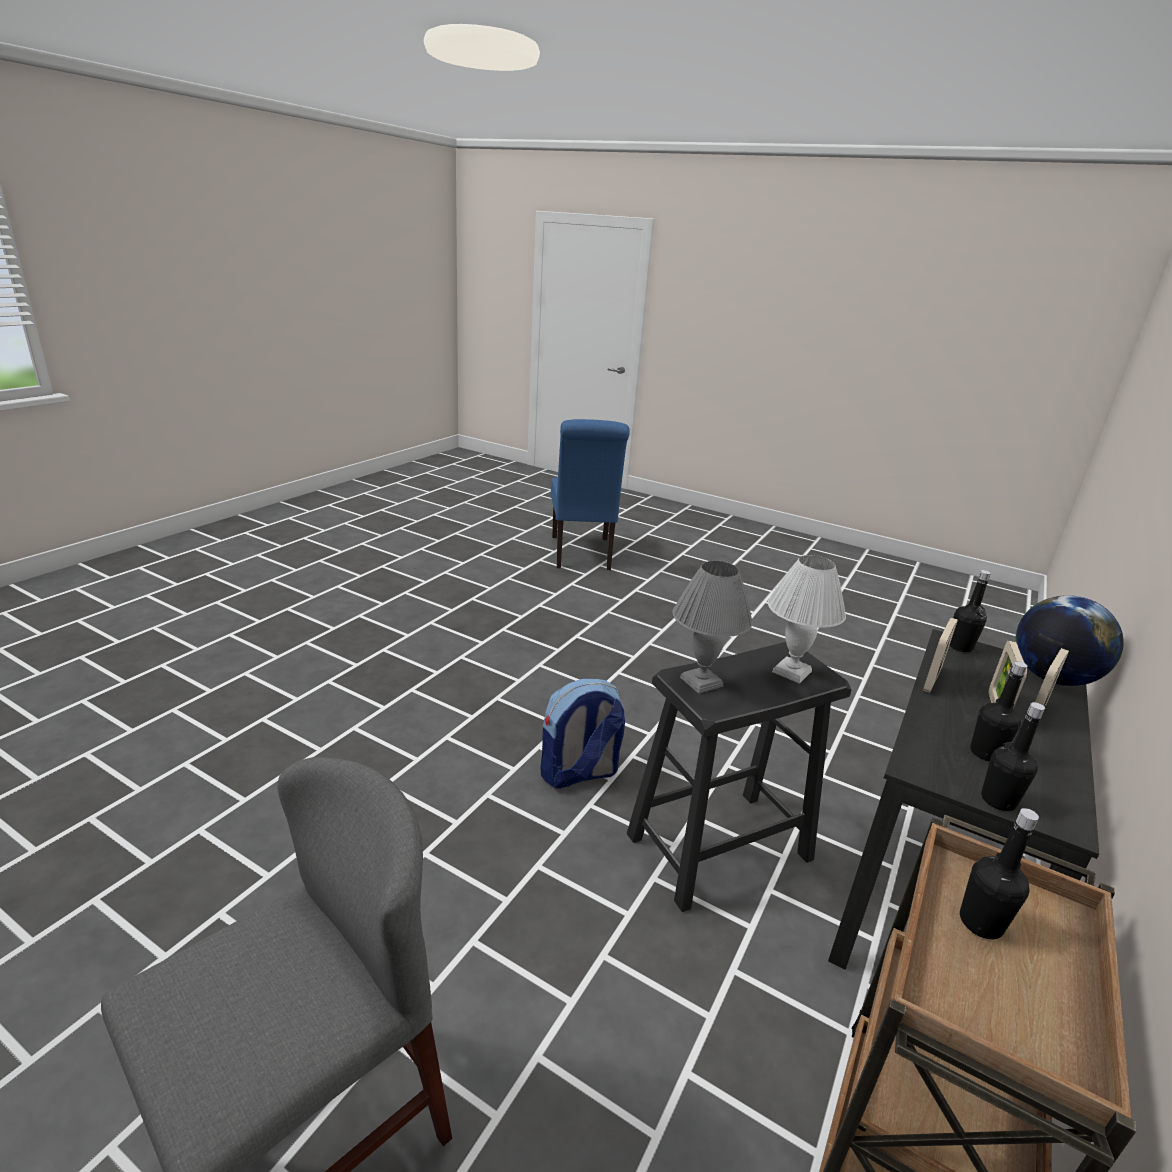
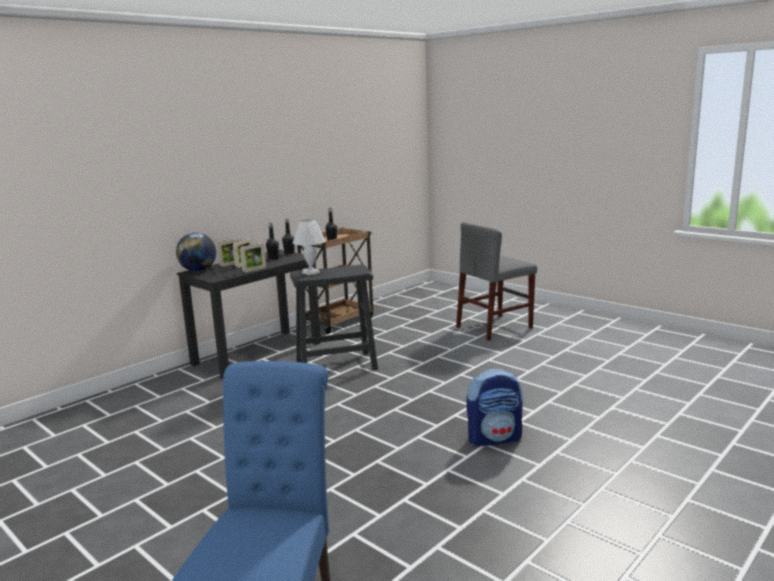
camera: 165 degrees left, 10 degrees down
(579, 774) = (392, 388): backpack -> backpack (494, 438)
(701, 681) = (354, 270): grey table lamp -> none
(960, 647) = (215, 277): black bottle -> none

